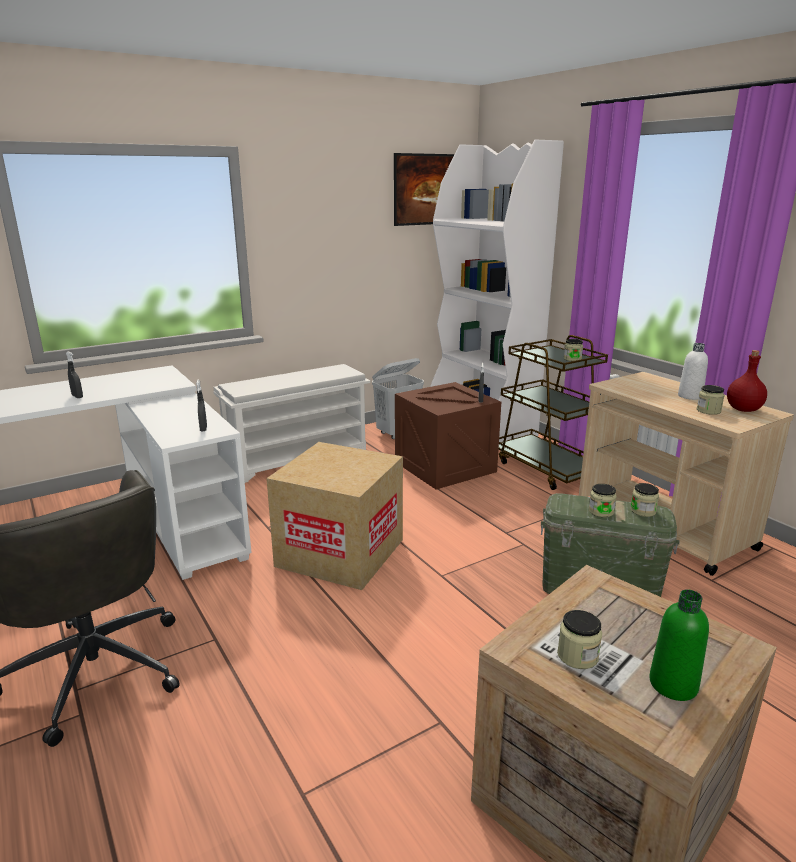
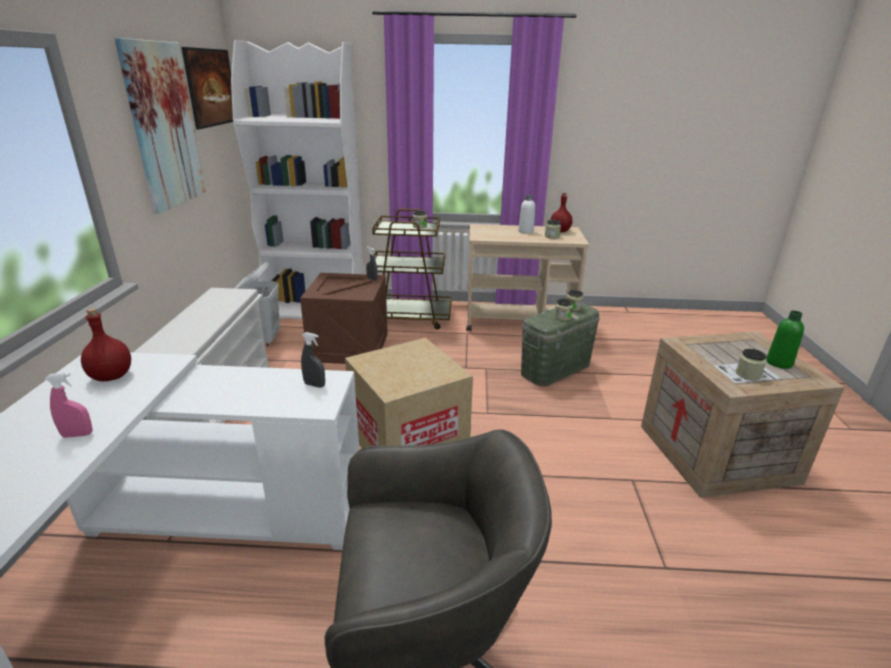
camera: 55 degrees left, 5 degrees up
(77, 396) = (77, 435): grey spray bottle -> pink spray bottle
(147, 380) = (112, 376): none -> red bottle
(346, 219) = (163, 126): none -> picture

